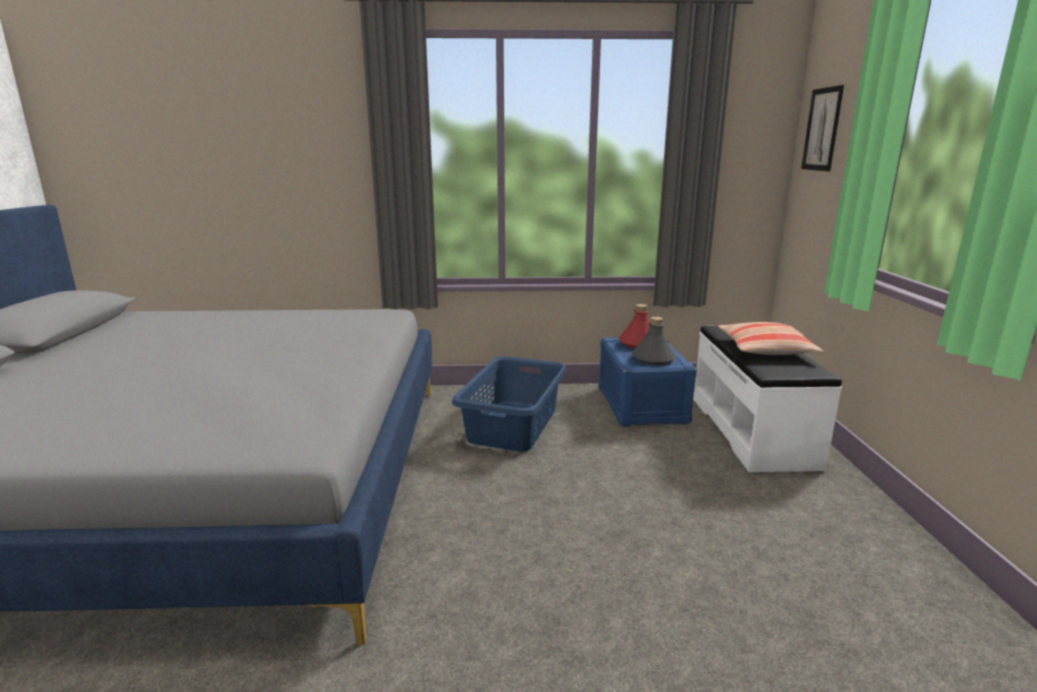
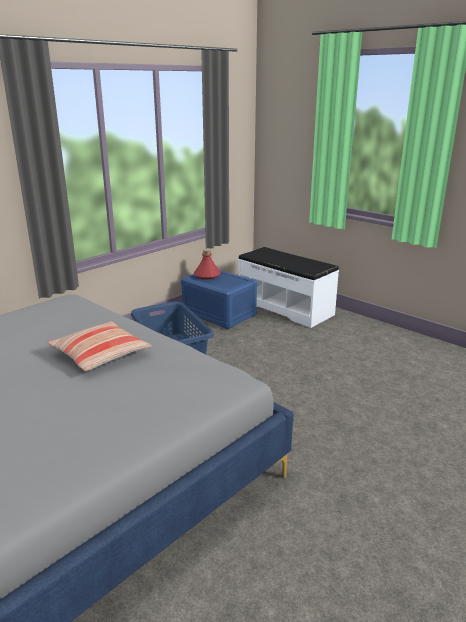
camera: 45 degrees left, 5 degrees up
(653, 359) = (231, 282): grey bottle -> none
(766, 349) = (289, 260): pillow -> pillow (100, 354)
(822, 129) = (279, 128): picture -> none

